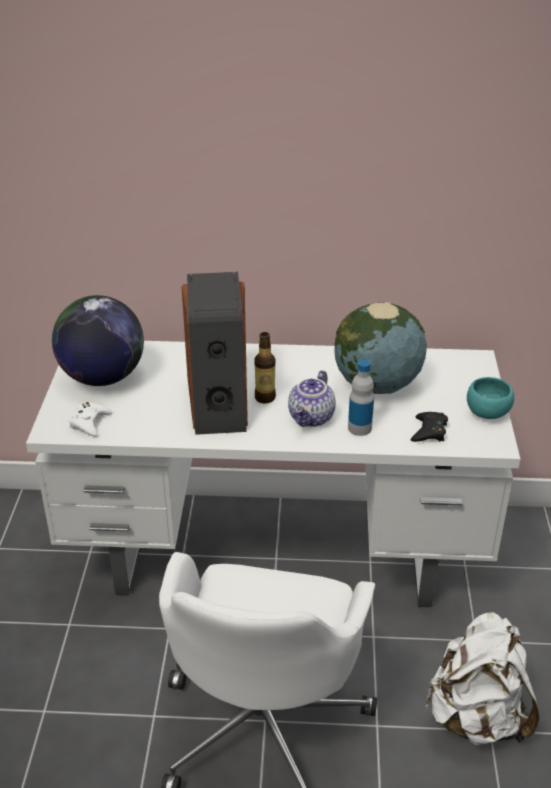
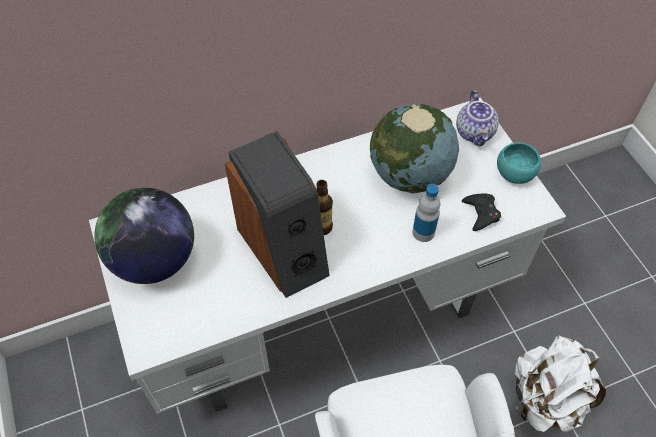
camera: 25 degrees left, 20 degrees up
(89, 423) = (177, 323): white game controller -> none
(312, 418) = (377, 236): teapot -> teapot (475, 133)

